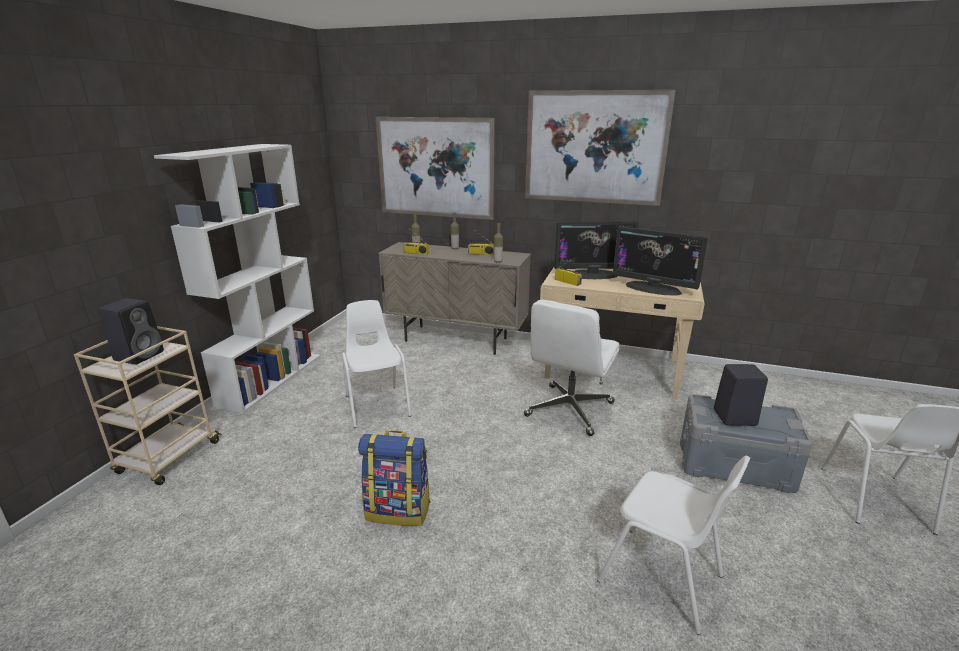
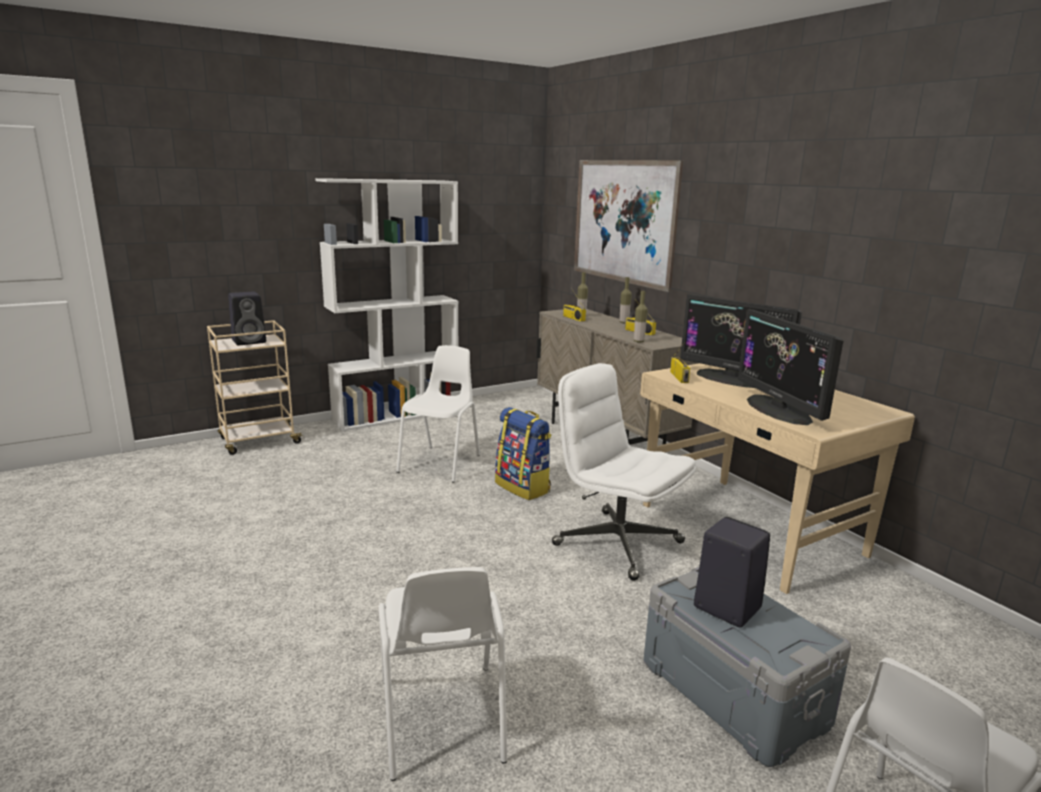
camera: 40 degrees right, 5 degrees down
(398, 510) = (331, 542): backpack -> backpack (523, 487)
(569, 410) = (616, 543): white office chair -> white office chair turned 60 degrees clockwise
(594, 148) = (787, 202): picture -> none

